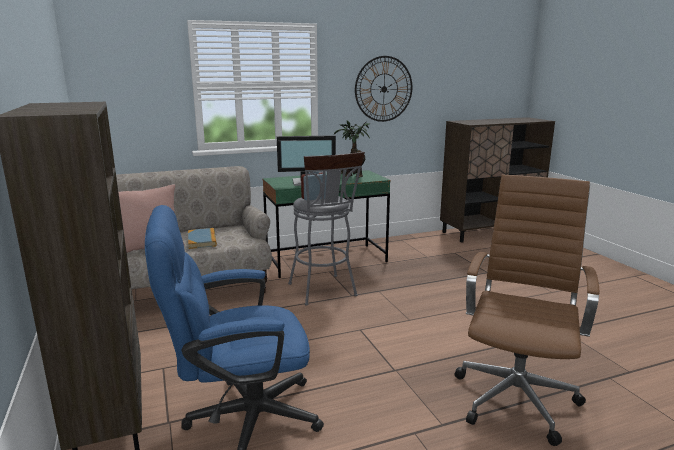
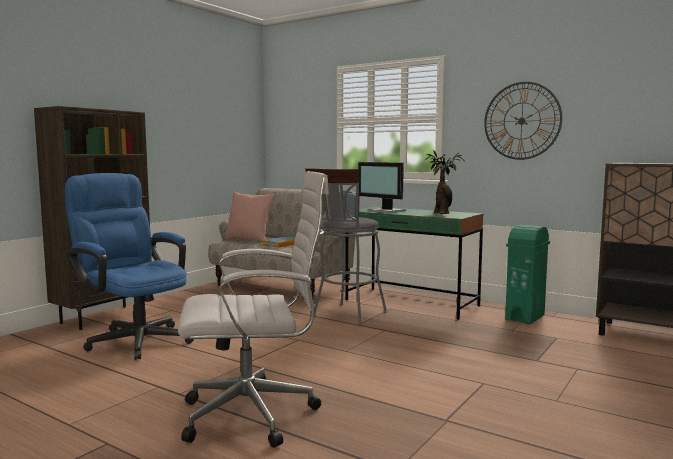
camera: 55 degrees right, 10 degrees down
(408, 244) = (525, 317): none -> green trash can
(516, 397) = (256, 414): brown office chair -> white office chair

